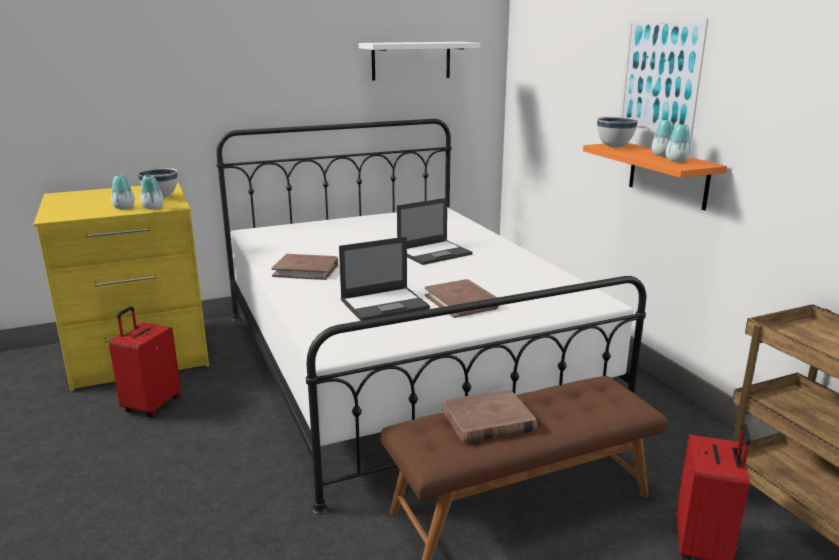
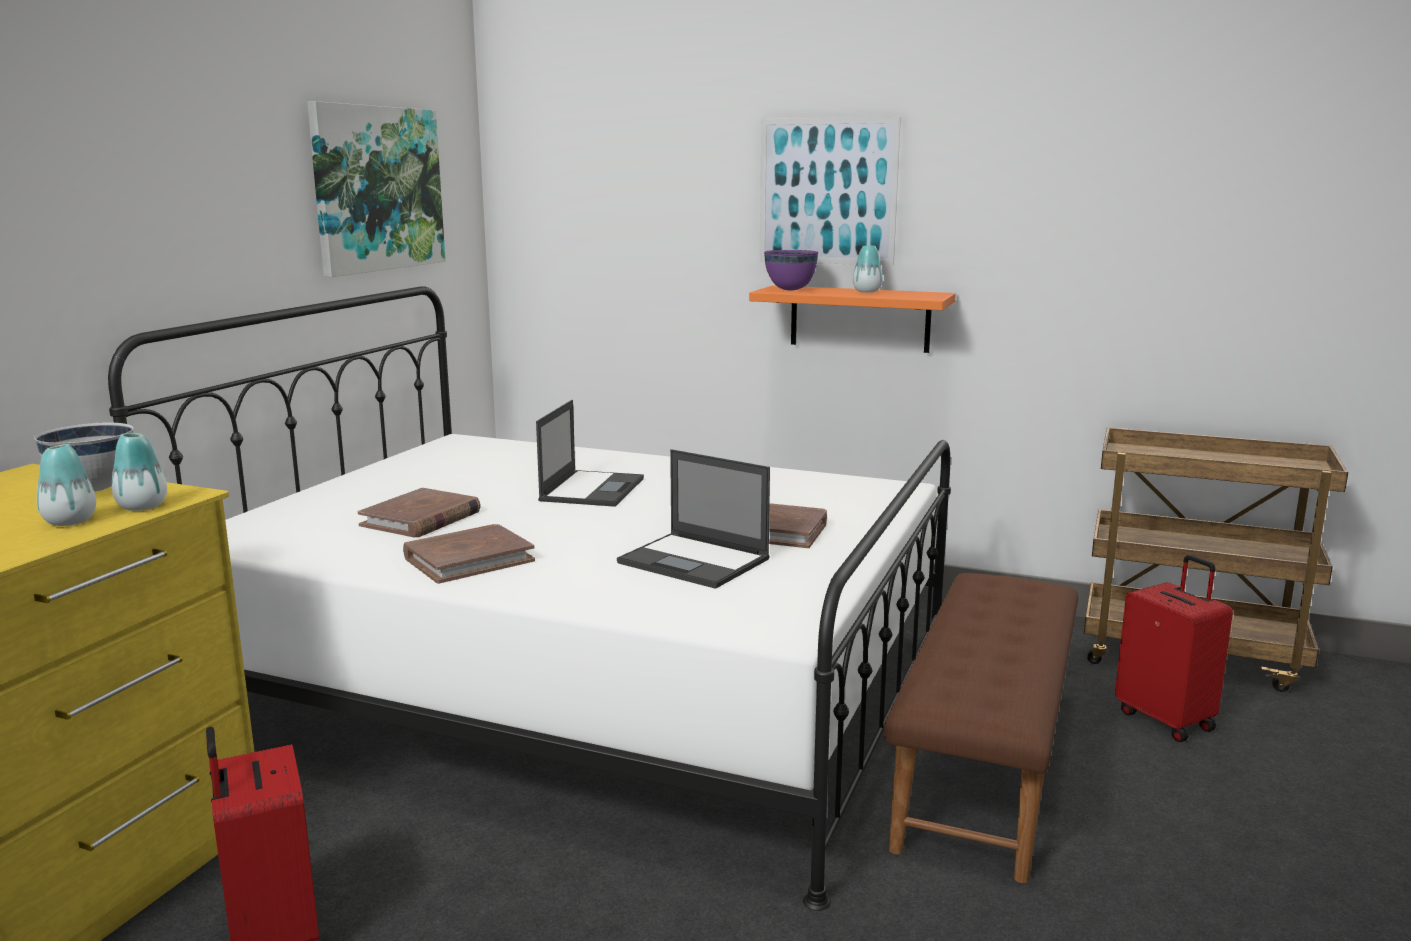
camera: 45 degrees left, 5 degrees down
(385, 304) = (695, 561): laptop -> laptop turned 105 degrees clockwise
(411, 60) = (377, 189): white shelf -> picture
(488, 421) = (979, 655): brown book -> brown book (421, 518)
(614, 147) = (790, 290): white bowl -> purple bowl
(677, 161) = (903, 294): vase -> none

